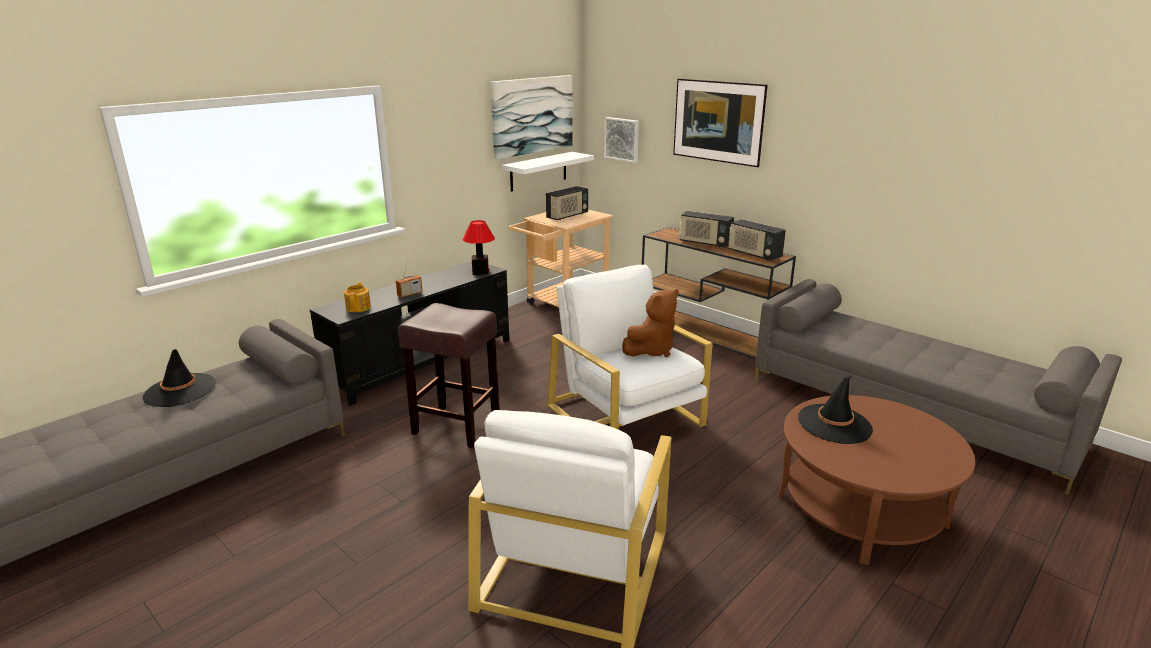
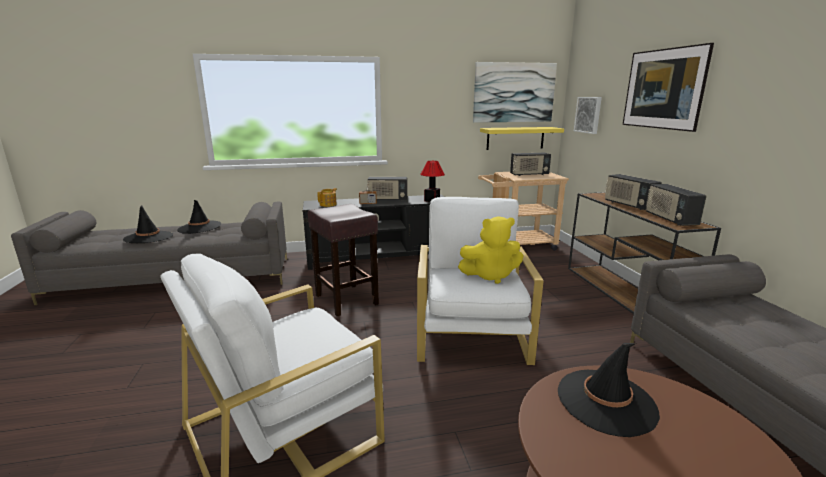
camera: 35 degrees right, 5 degrees down
(124, 429) = (149, 237): none -> black hat
(424, 282) = (387, 199): none -> radio
(538, 171) = (515, 138): white shelf -> yellow shelf
(651, 351) = (490, 276): brown plush toy -> yellow plush toy

